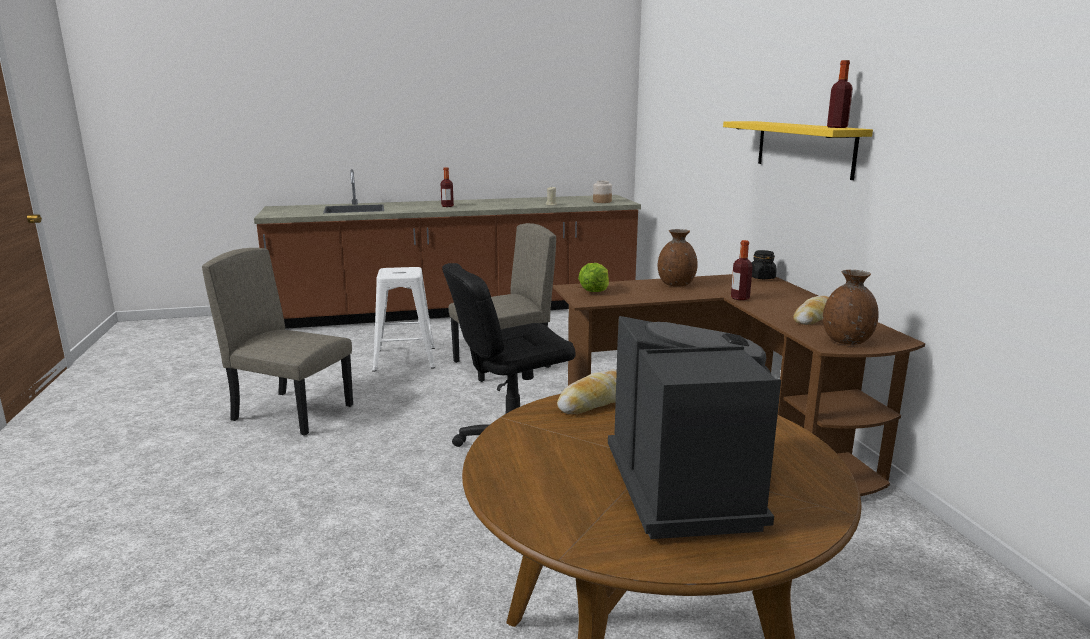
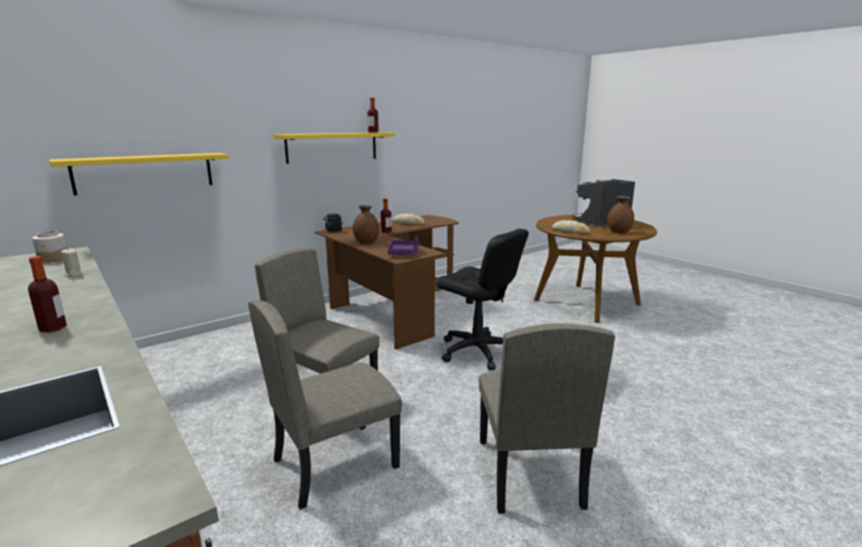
camera: 115 degrees left, 0 degrees up
(406, 358) = (335, 463): white stool -> beige chair
(594, 291) = (404, 253): lettuce -> purple tray
(685, 151) = (145, 172): none -> yellow shelf
(846, 341) = (439, 220): brown vase -> brown vase (619, 232)

